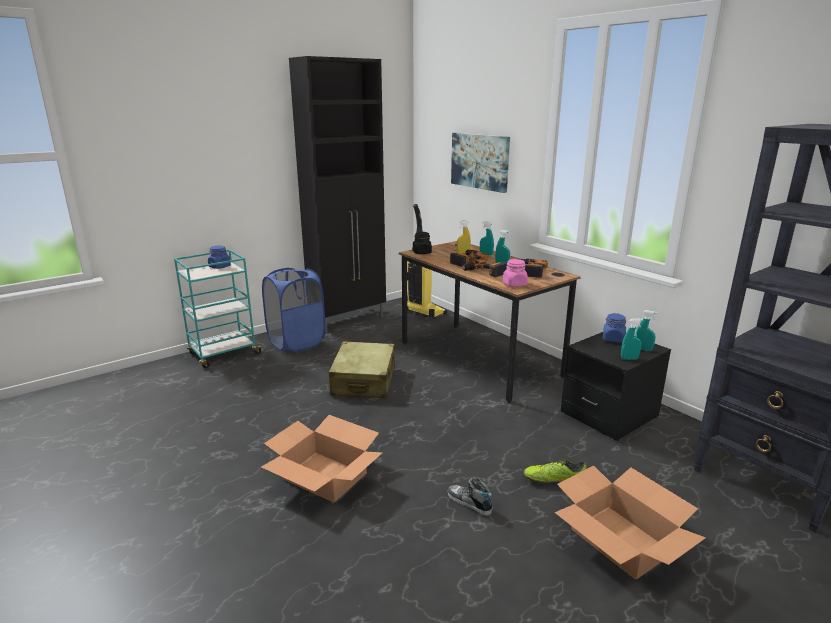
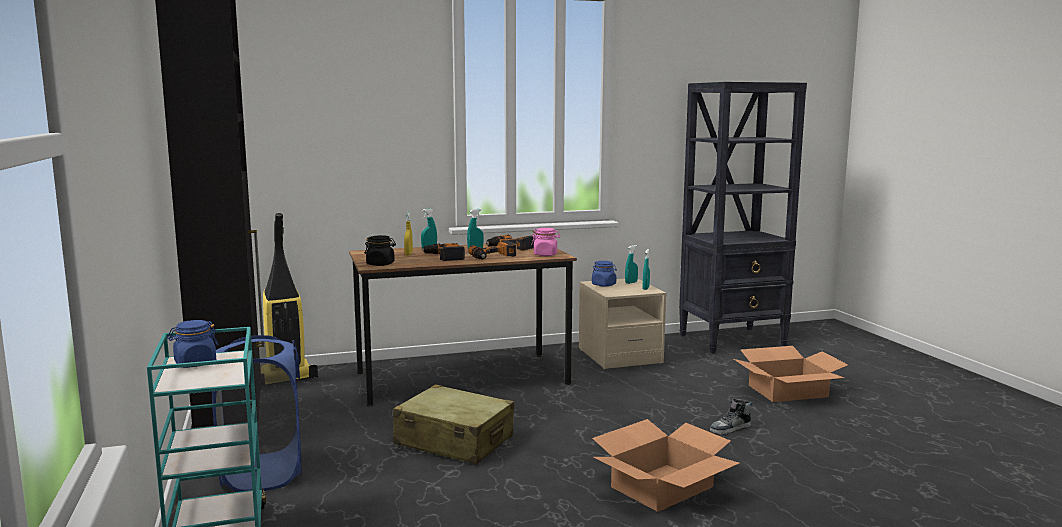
camera: 70 degrees left, 10 degrees down
(480, 161) = (345, 143): picture -> none
(554, 480) = (708, 394): shoe -> none
(609, 414) = (619, 356): black nightstand -> beige nightstand

